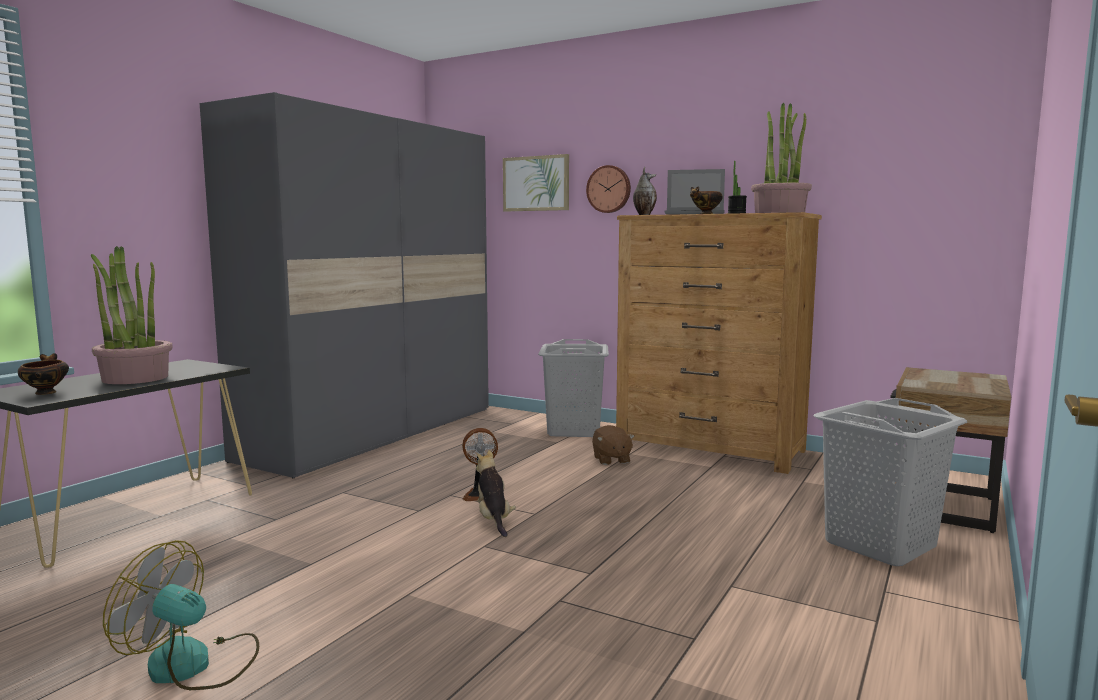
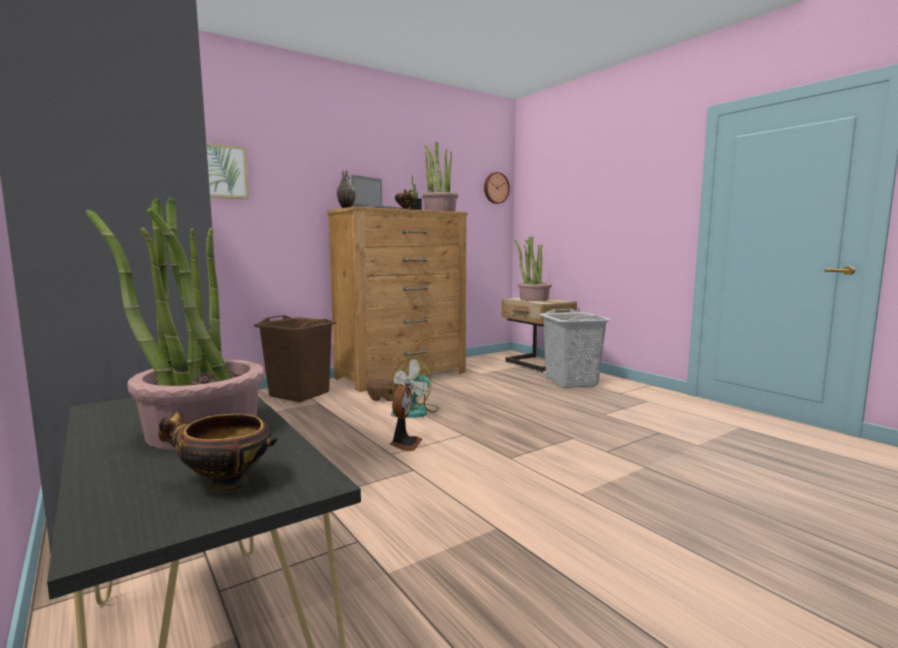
camera: 65 degrees left, 0 degrees up
(193, 665) = (684, 598): fan -> fan (416, 411)
(493, 520) = (463, 448): plush toy -> none
(574, 430) = (299, 394): grey laundry basket -> brown laundry basket
(609, 189) = (288, 184): wall clock -> wall clock (495, 188)
(948, 378) = (533, 299): none -> potted plant

